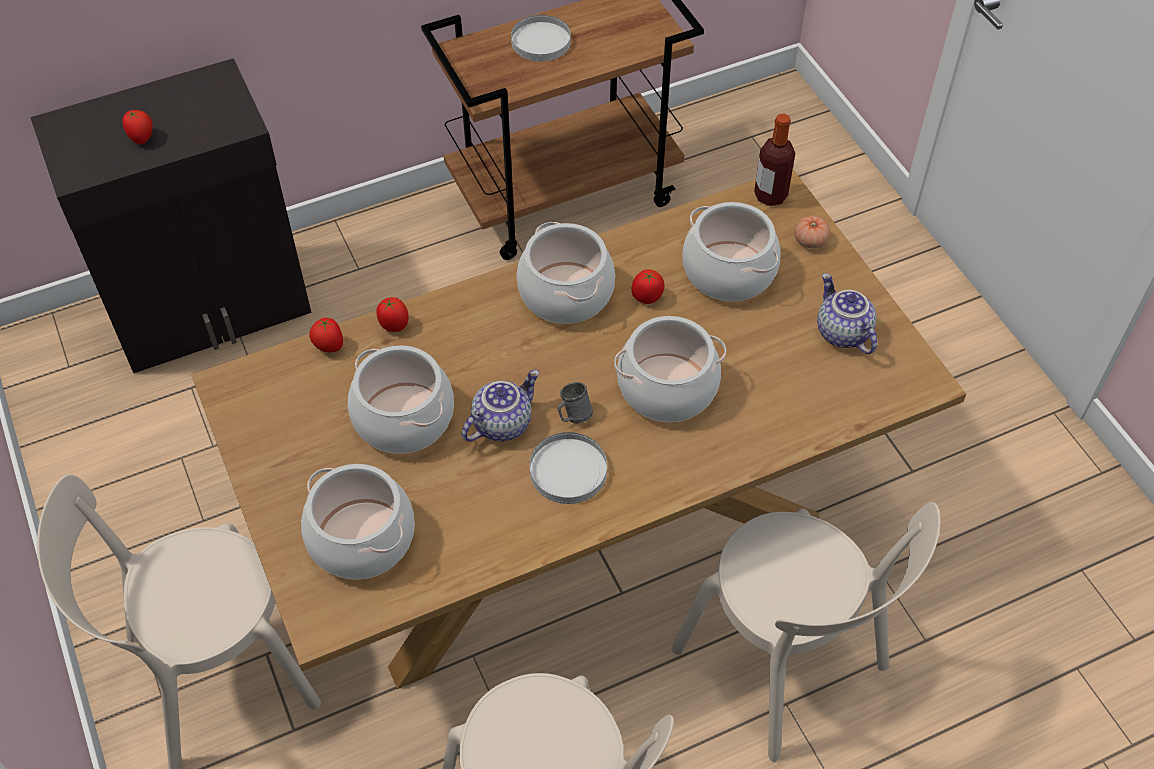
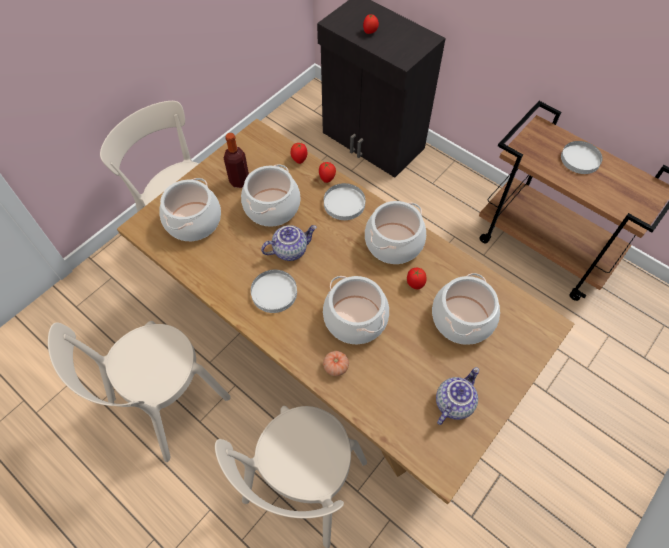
camera: 65 degrees right, 5 degrees up
(456, 323) = (344, 203): none -> white plate
(501, 423) = (290, 249): teapot -> teapot turned 45 degrees counterclockwise
(573, 416) = (311, 280): grey mug -> none
(770, 195) = (540, 320): bottle -> bottle (239, 181)
(810, 240) = (518, 356): tomato -> tomato (336, 366)

